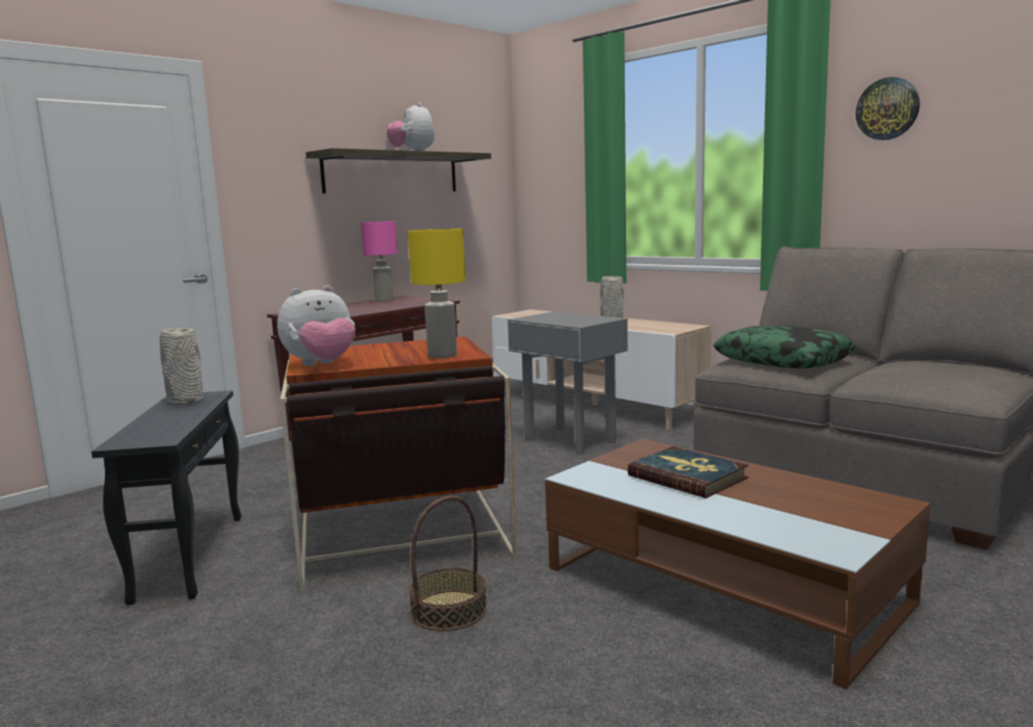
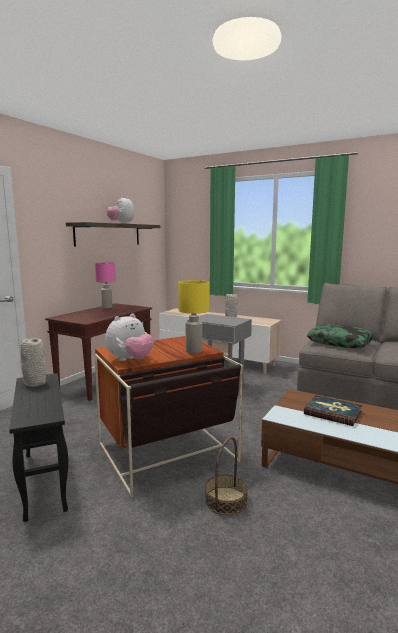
camera: 15 degrees left, 0 degrees up
(887, 109) = (372, 218): wall clock -> none

